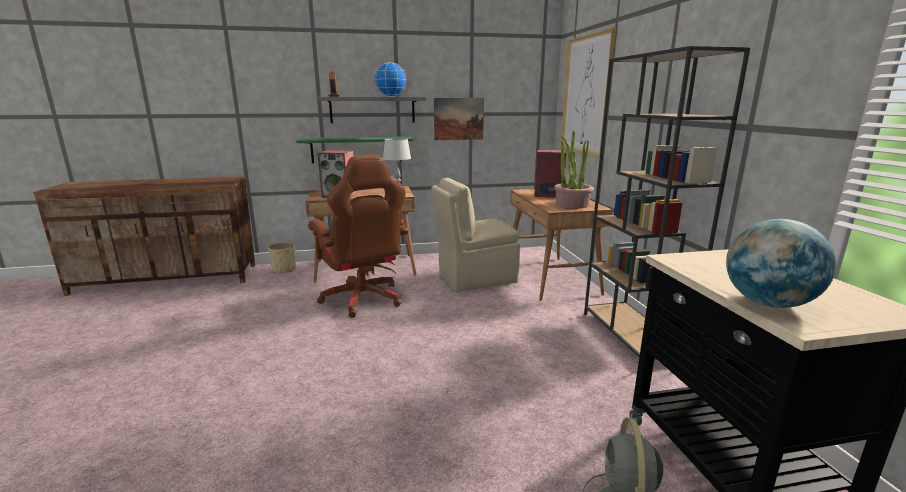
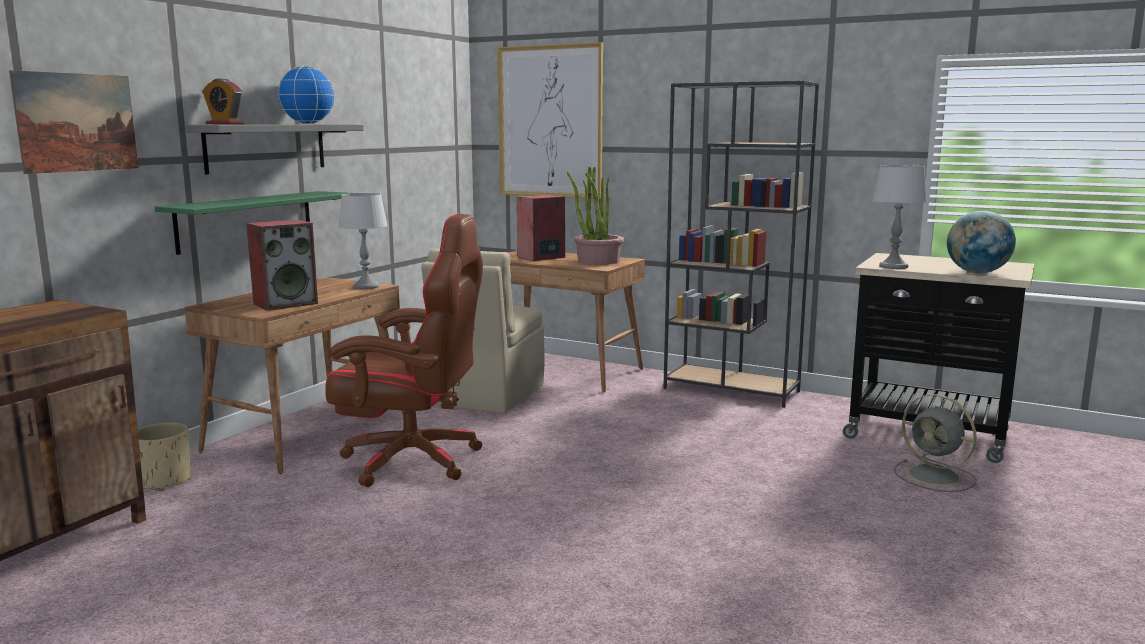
camera: 50 degrees left, 5 degrees down
(458, 119) = (375, 159): picture -> picture (77, 122)
(689, 265) = (893, 266): none -> grey table lamp

